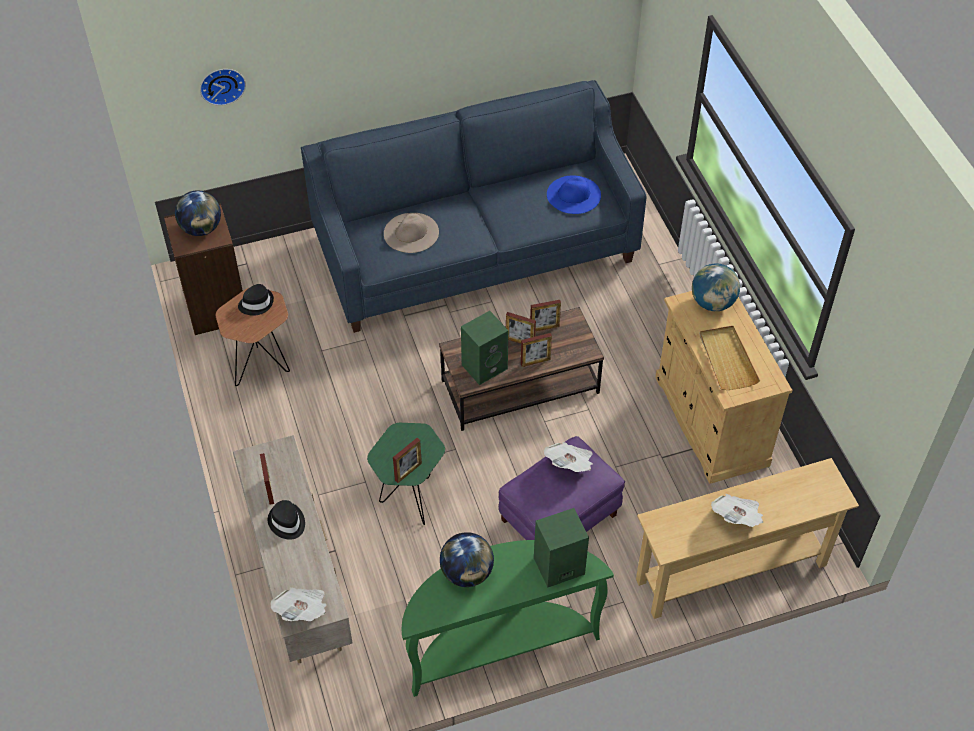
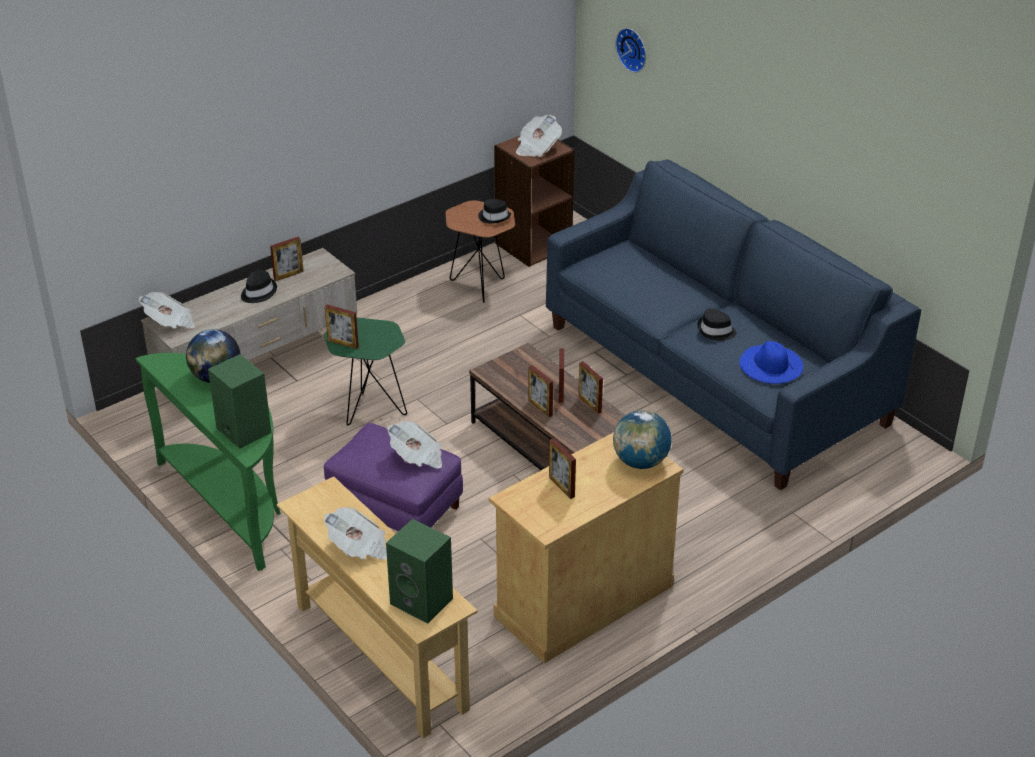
camera: 70 degrees right, 15 degrees down
(201, 229) = (537, 148): globe -> newspaper
(411, 233) = (638, 275): beige hat -> none
(485, 366) = (515, 377): green speaker -> green speaker (423, 601)
(515, 211) = (716, 331): none -> black hat
(727, 359) = (561, 487): beige tray -> picture frame

